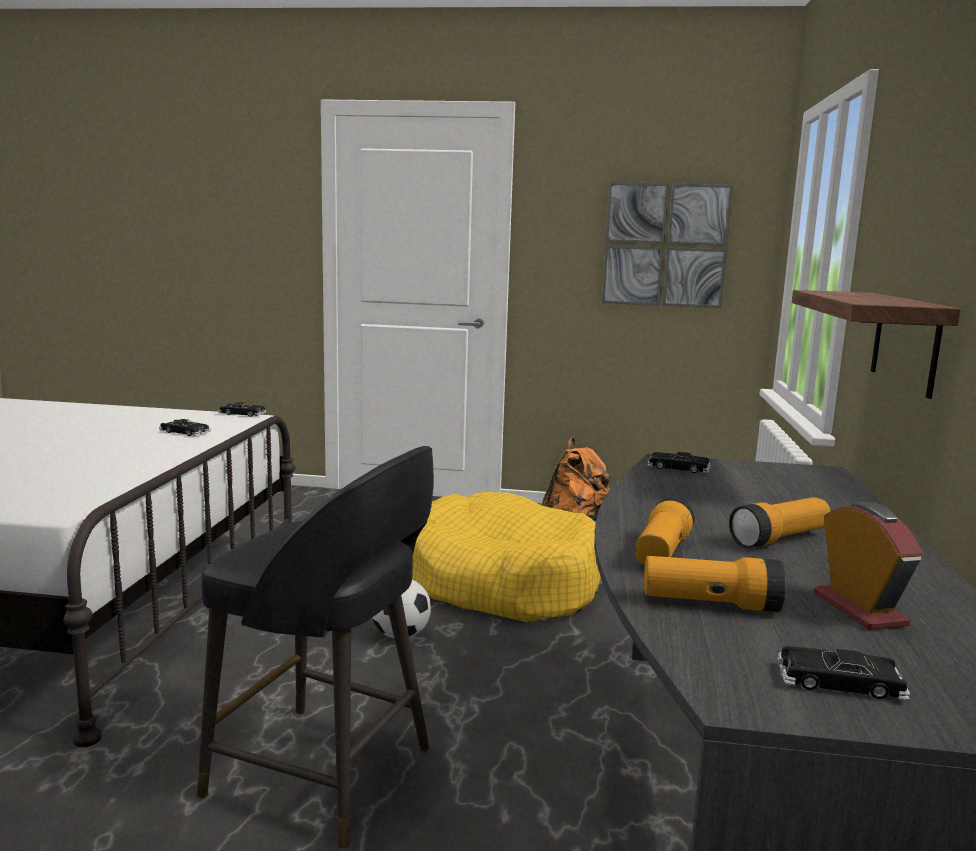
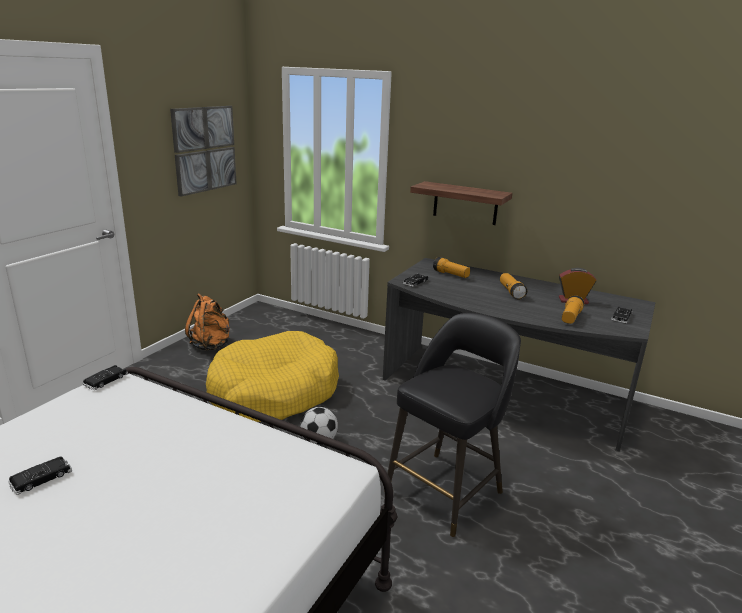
camera: 70 degrees left, 10 degrees up
(185, 432) = (152, 411): black toy car -> black toy car (41, 478)
(662, 553) = (524, 312): flashlight -> flashlight (451, 274)

